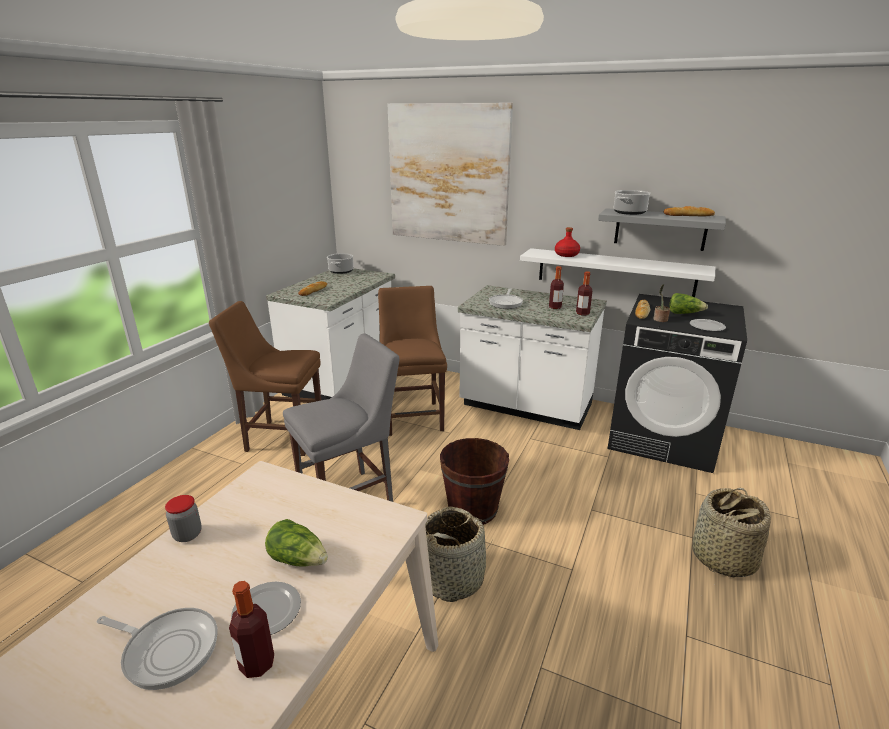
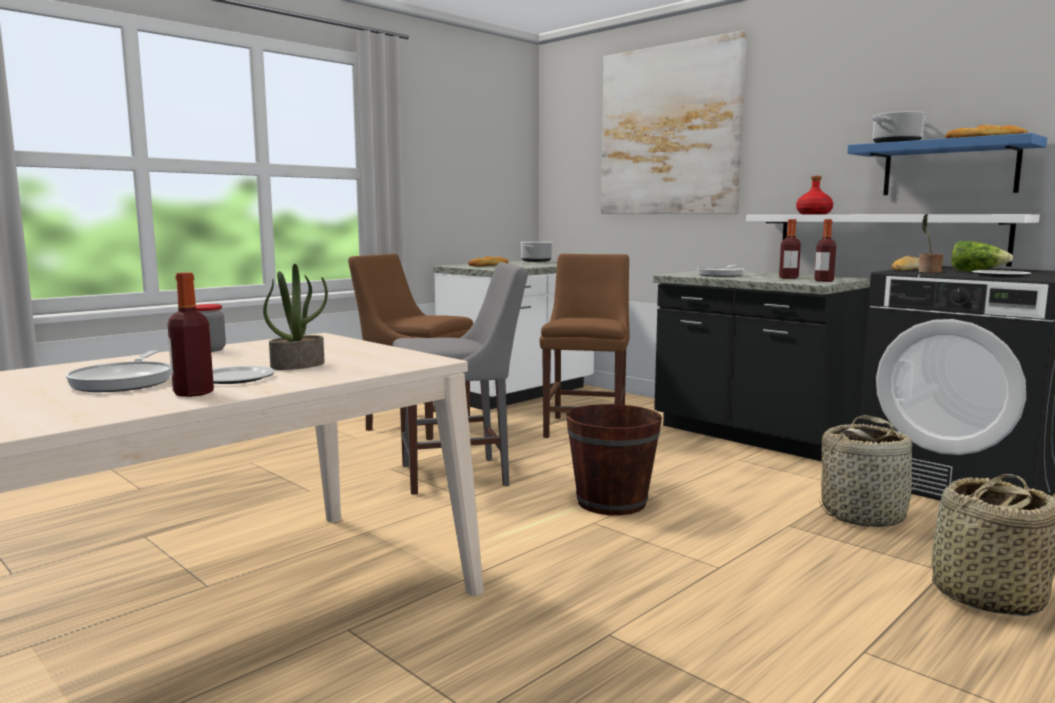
camera: 20 degrees right, 15 degrees down
(167, 650) = (125, 381): frying pan -> frying pan turned 45 degrees clockwise
(298, 559) = (298, 365): lettuce -> potted plant
(453, 578) = (543, 548): basket -> basket (864, 515)
(525, 407) = (752, 435): white counter -> black counter
(660, 229) = (949, 168): grey shelf -> blue shelf

